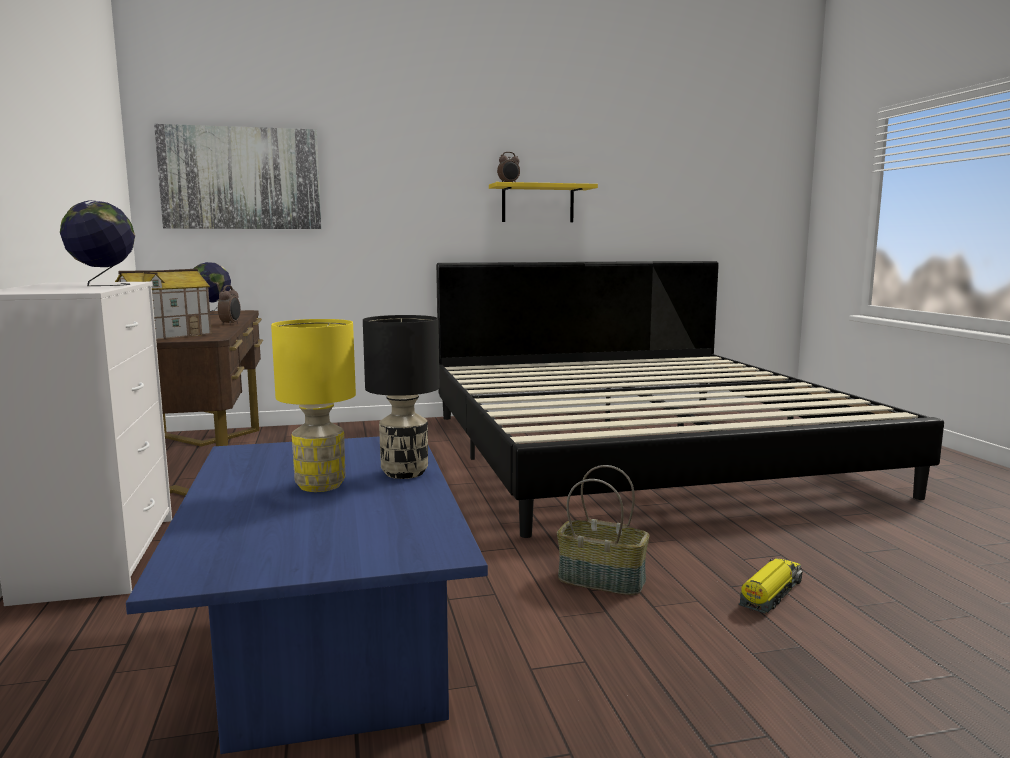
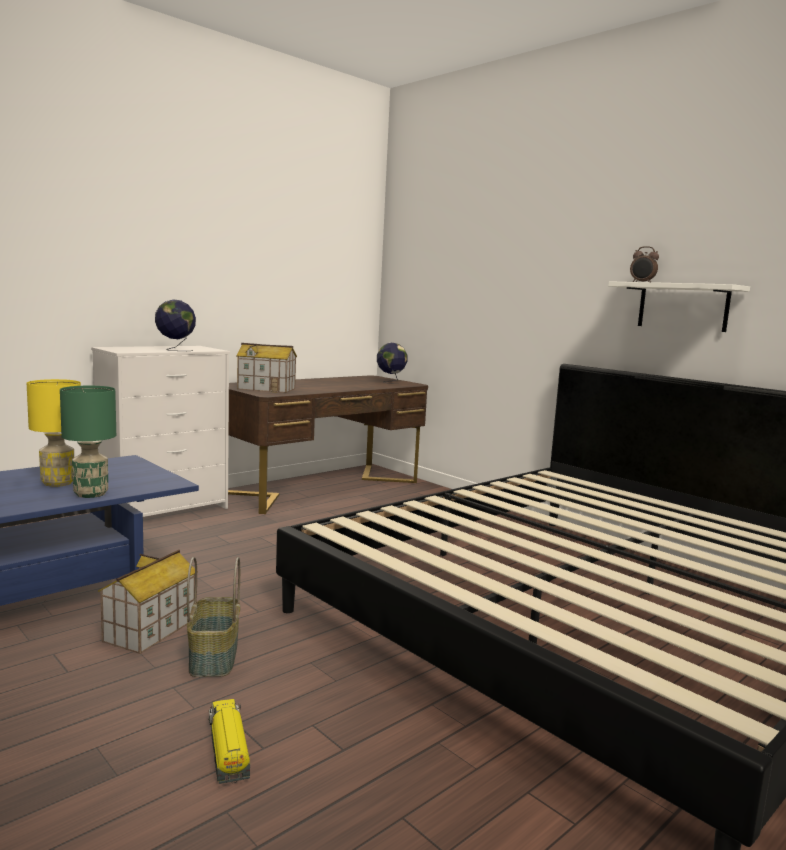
camera: 60 degrees right, 0 degrees up
(231, 324) = (338, 390): alarm clock -> none
(241, 178) = (437, 277): picture -> none
(405, 473) = (91, 494): black table lamp -> green table lamp
(514, 605) = (150, 630): none -> toy house
(538, 203) = (683, 307): yellow shelf -> white shelf
(771, 594) = (228, 749): toy truck -> toy truck turned 120 degrees counterclockwise

